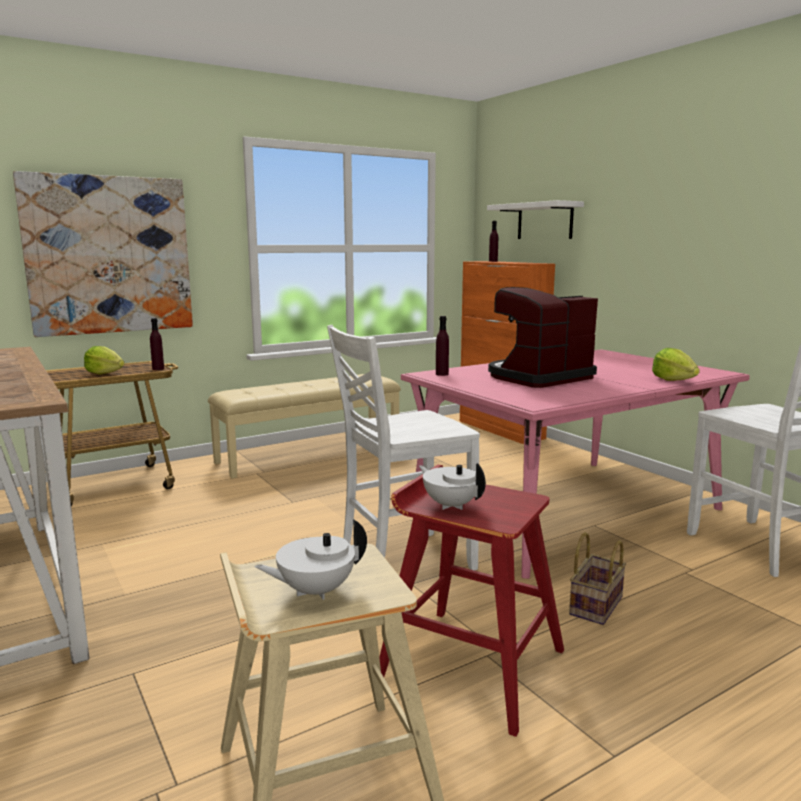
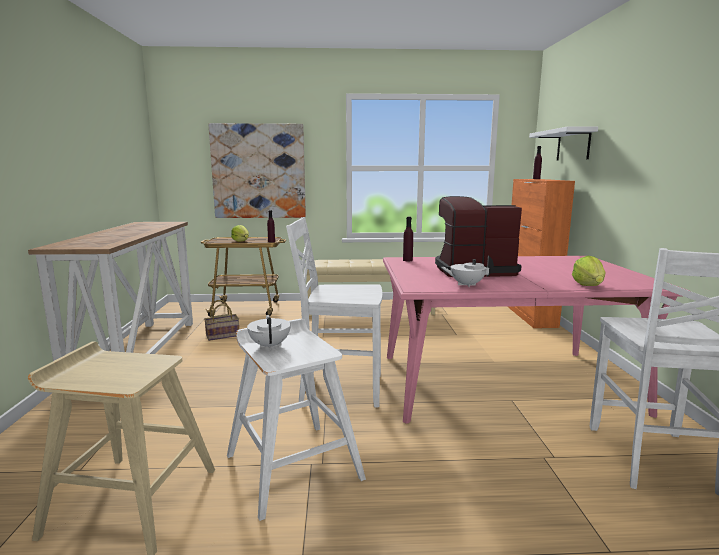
camera: 30 degrees right, 0 degrees up
(315, 591) = (103, 373): white teapot -> white teapot (466, 285)
(470, 665) = (293, 465): red stool -> white stool
(595, 604) = (432, 456): basket -> basket (223, 335)

